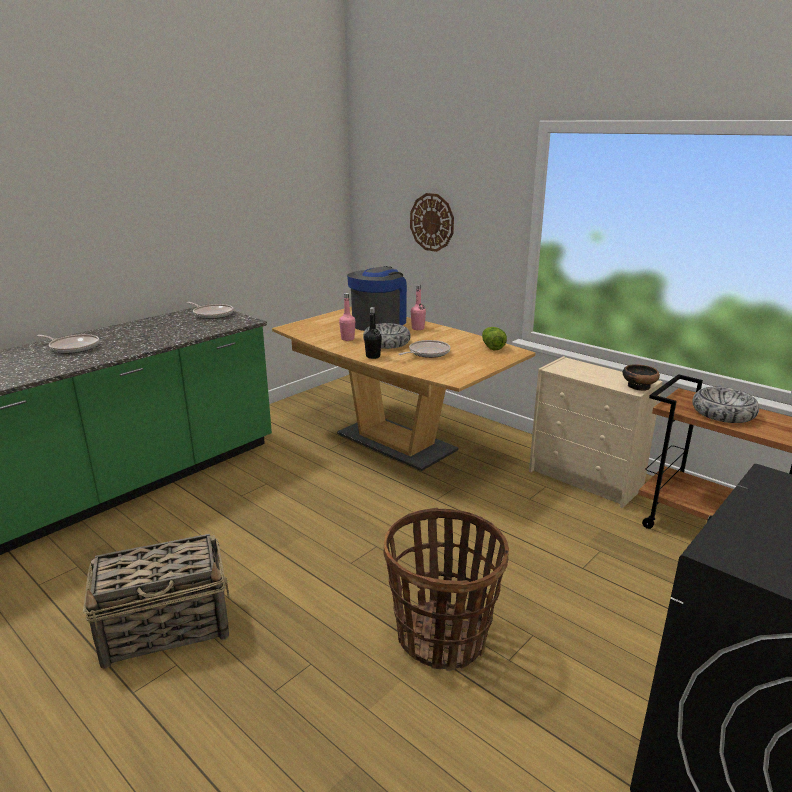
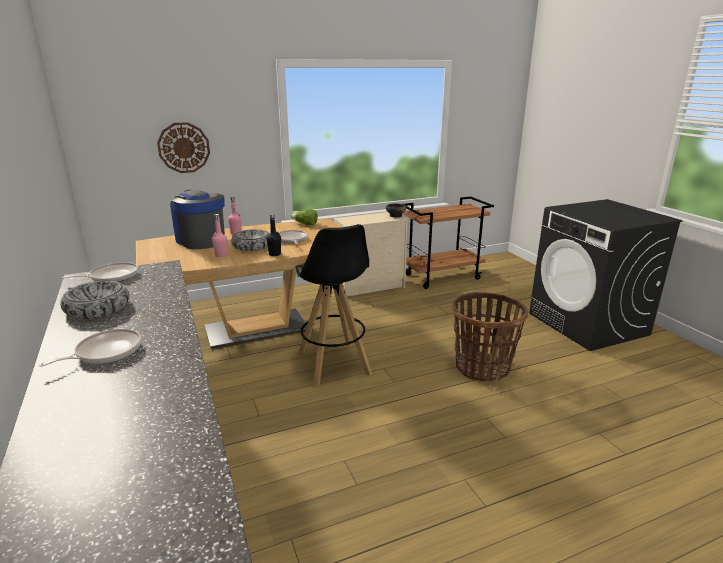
camera: 65 degrees left, 0 degrees up
(167, 627) = (420, 480): basket -> none
(361, 509) = (334, 363): none -> black stool
(723, 413) = (440, 212): bowl -> bowl (98, 308)

